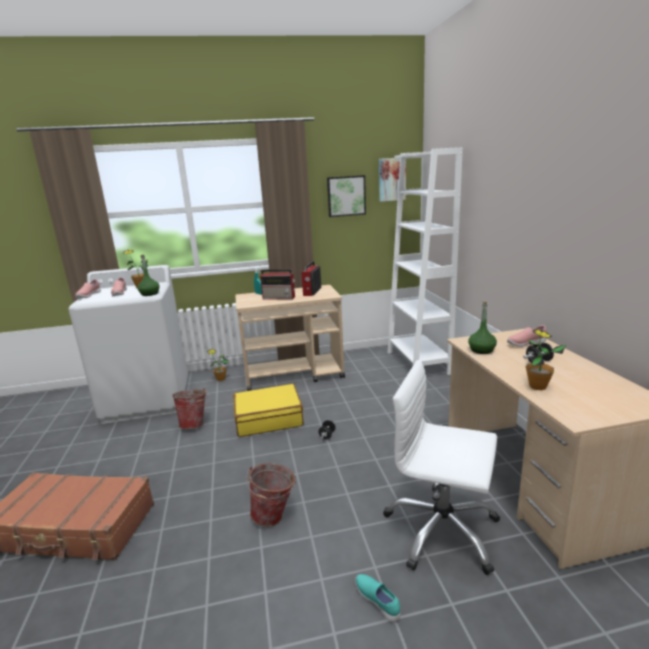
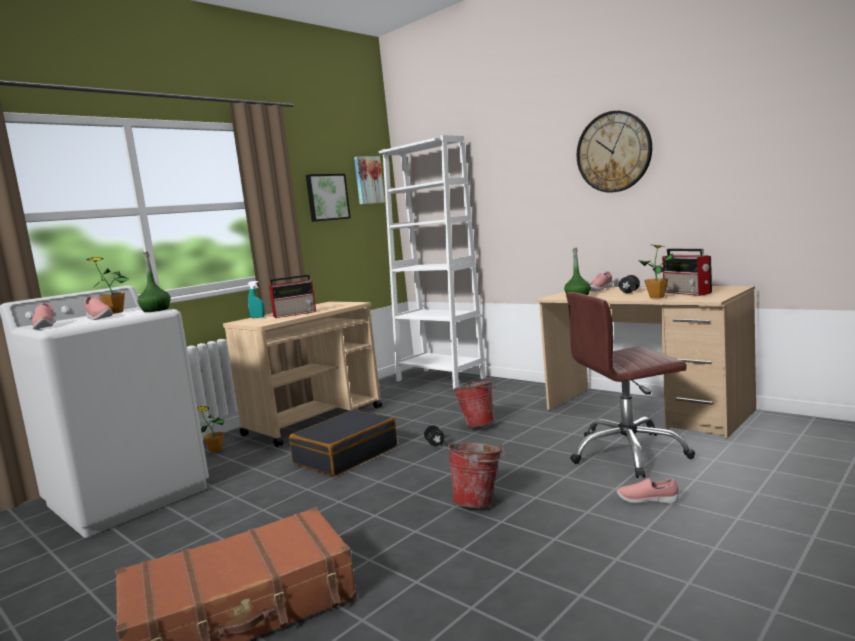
camera: 35 degrees left, 10 degrees down
(195, 424) = (252, 488): bucket -> bucket (478, 425)
(268, 419) = (345, 455): yellow suitcase -> black suitcase
(311, 292) = (324, 306): radio -> radio (687, 293)
(378, 601) = (647, 501): turquoise shoe -> pink shoe
(441, 530) = (628, 453): white office chair -> brown office chair
(578, 192) = (613, 152): none -> wall clock

